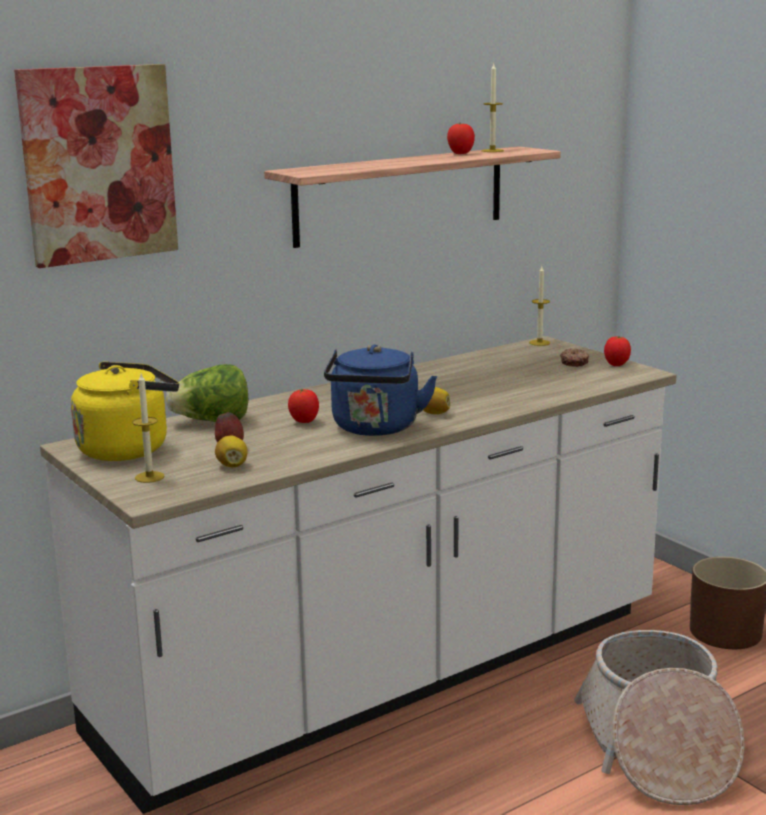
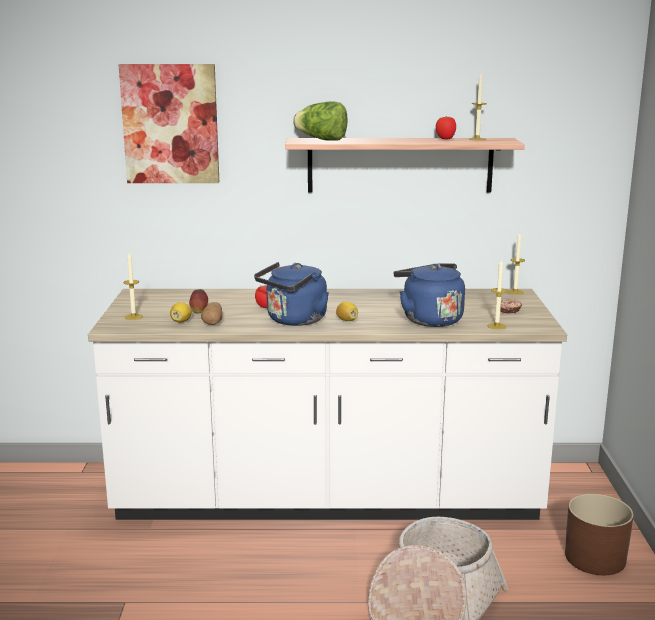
camera: 35 degrees right, 0 degrees up
(128, 449) = (154, 300): yellow kettle -> none
(212, 421) = (221, 296): lettuce -> lettuce (322, 140)
(279, 456) = (213, 323): none -> potato
(519, 391) = (429, 319): none -> blue kettle
(599, 382) = (496, 326): none -> candle
(616, 365) = (535, 318): tomato -> none

